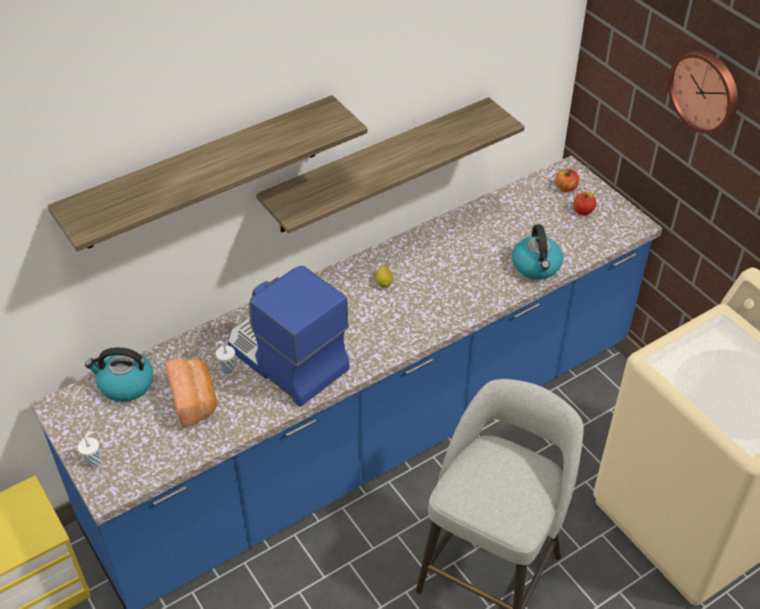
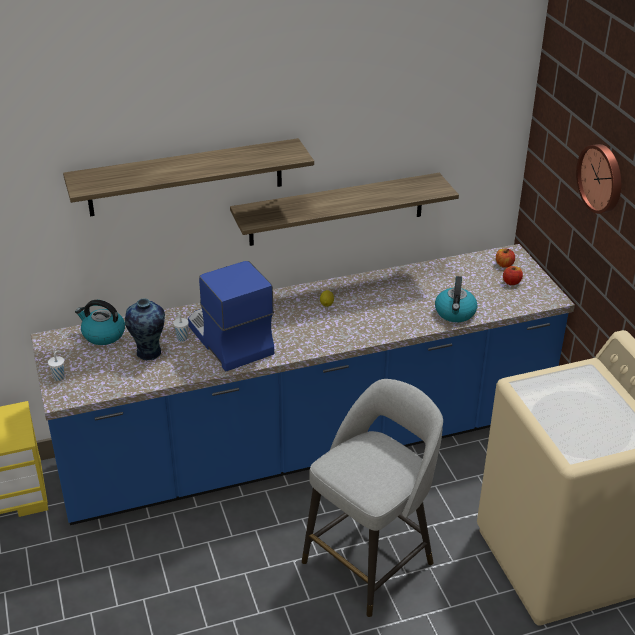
camera: 15 degrees right, 10 degrees down
(194, 400) = (149, 353): bread -> vase

